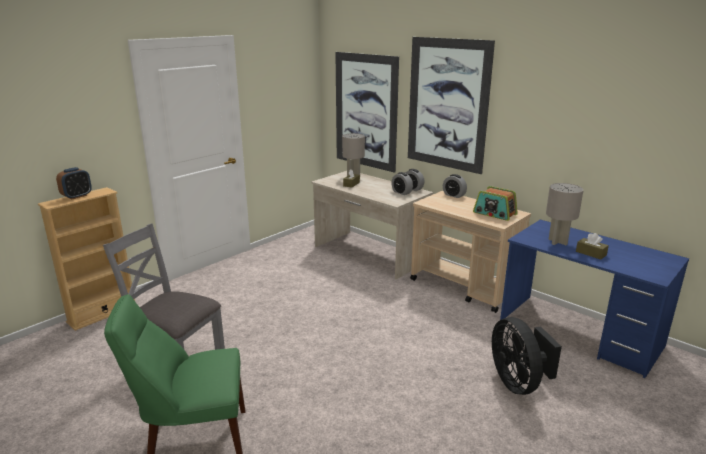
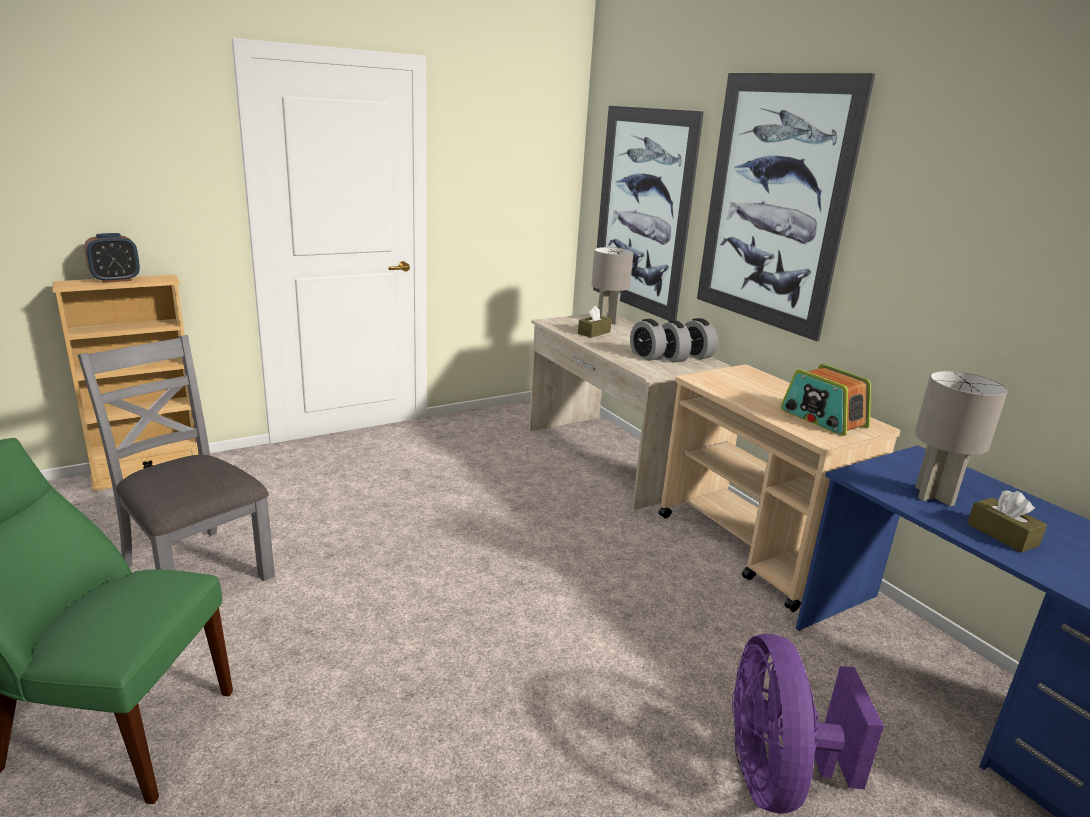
camera: 15 degrees right, 0 degrees up
(454, 195) = (761, 375): alarm clock -> alarm clock (646, 356)
(518, 382) = (777, 776): black fan -> purple fan

